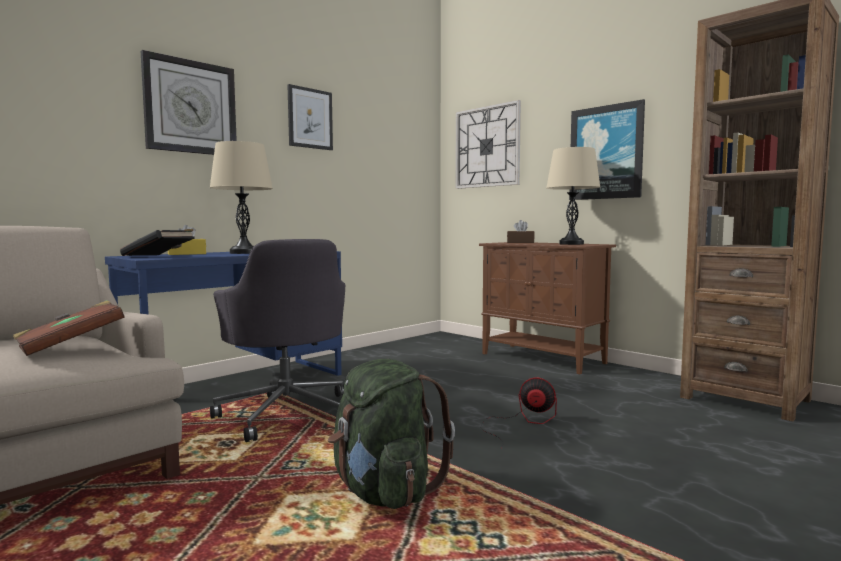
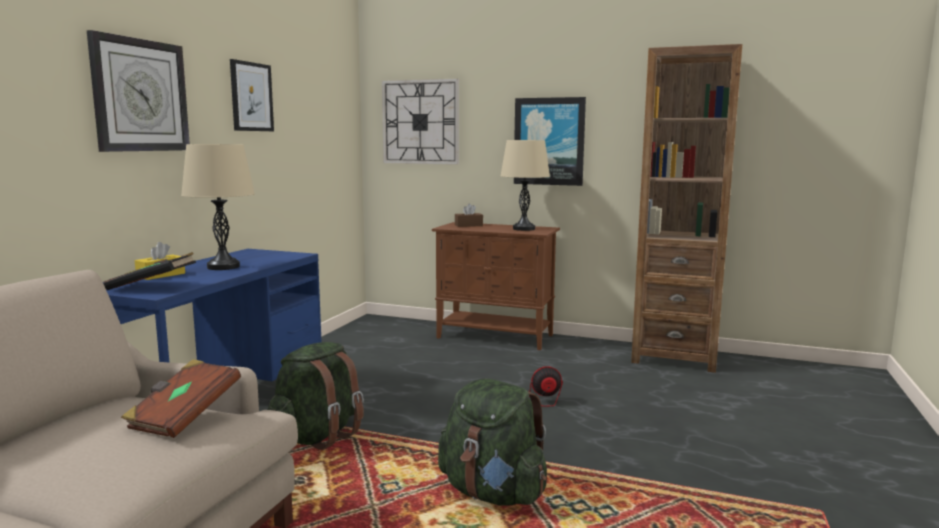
camera: 25 degrees left, 5 degrees up
(287, 412) = (317, 436): grey office chair -> green backpack

